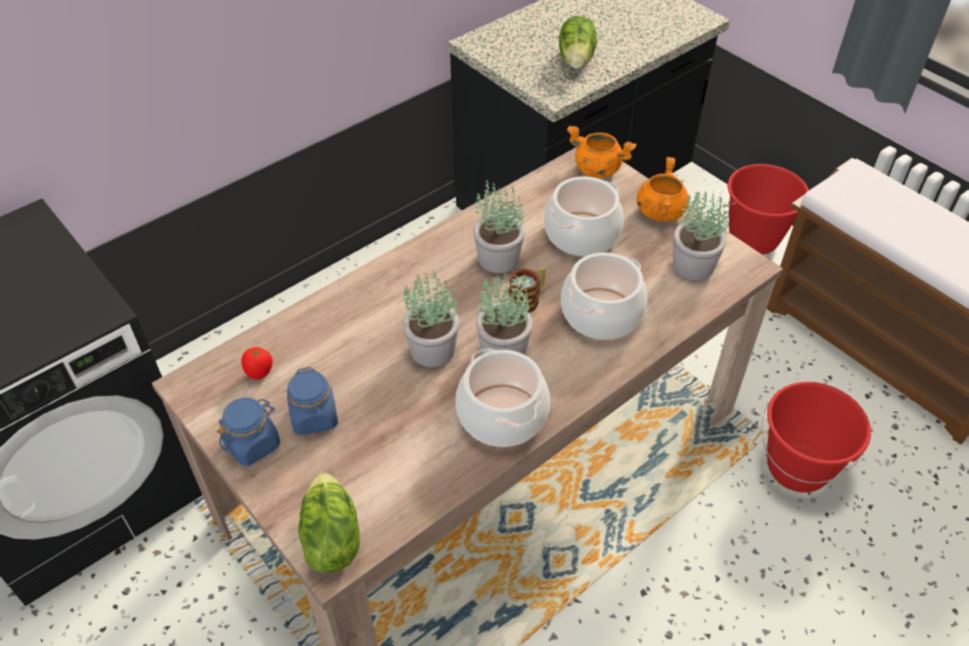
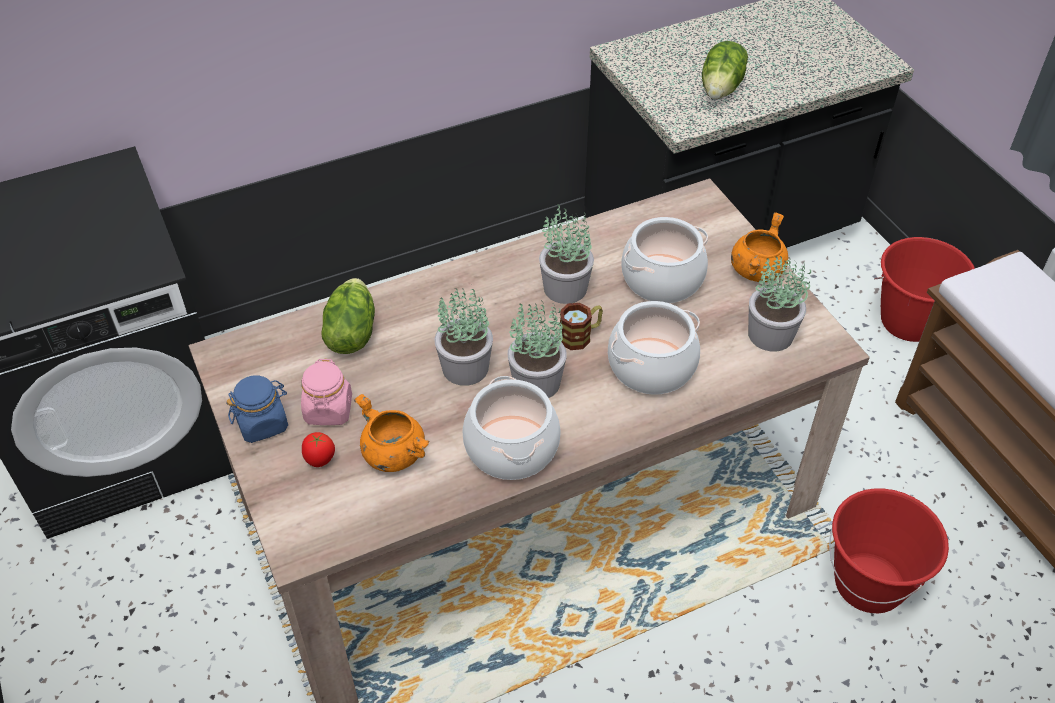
camera: 15 degrees right, 0 degrees up
(260, 374) = (290, 357): tomato -> tomato (320, 461)
(314, 417) = (328, 410): blue jar -> pink jar
(330, 539) = (305, 528): lettuce -> lettuce (350, 333)
(597, 169) = (704, 212): orange cooking pot -> orange cooking pot (393, 454)

